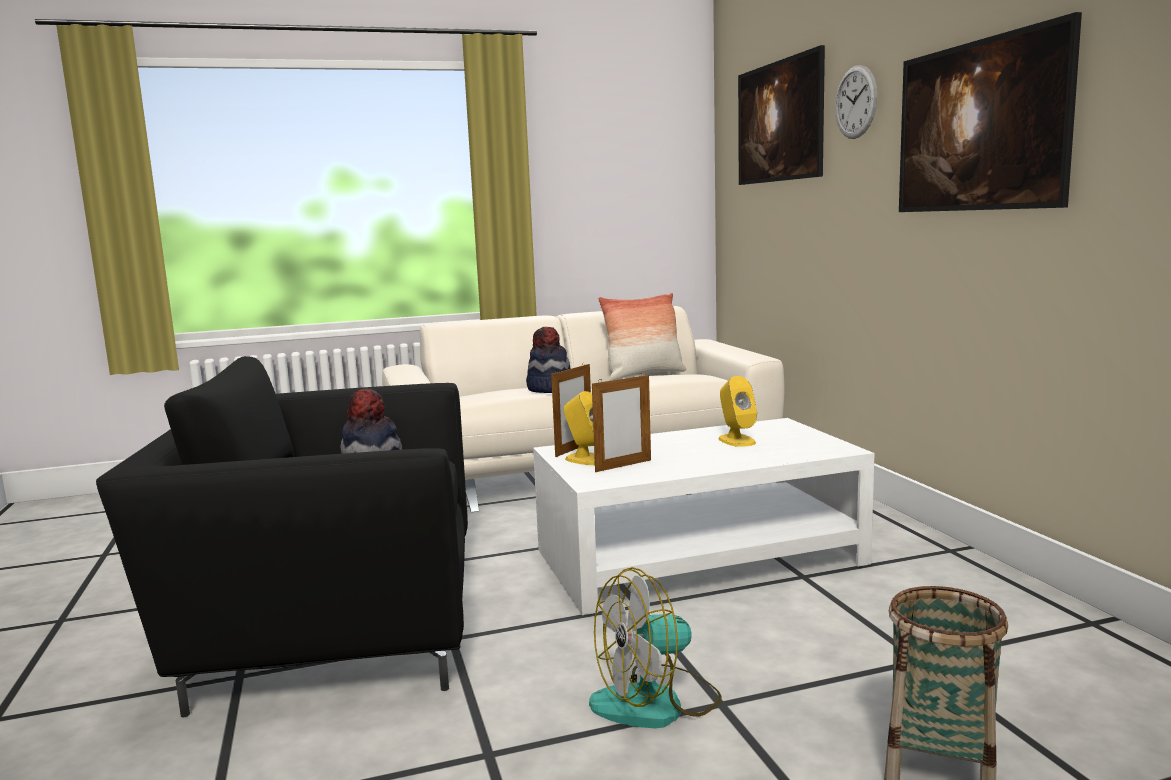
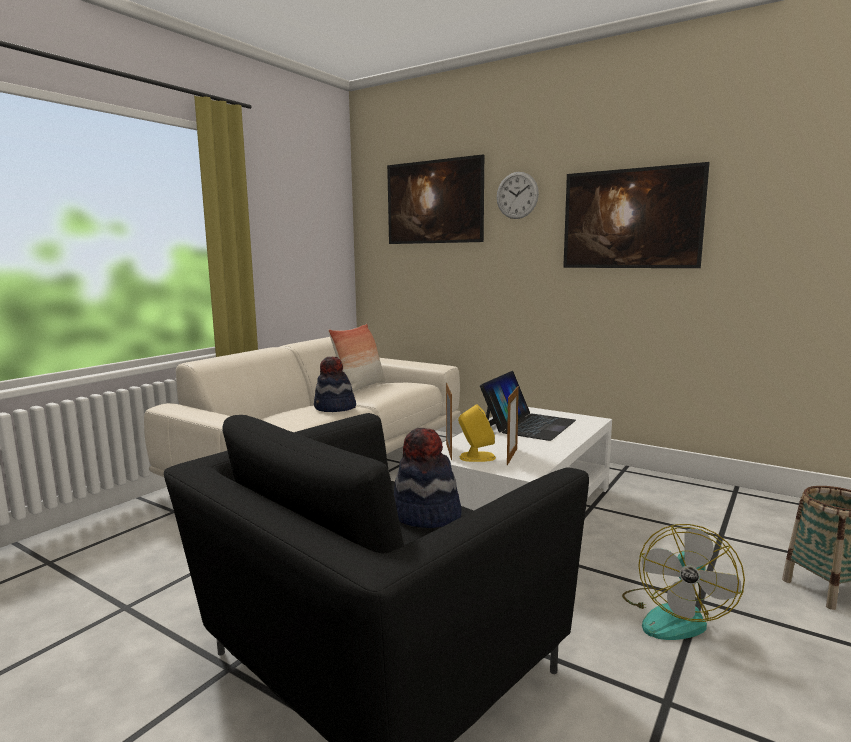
camera: 40 degrees left, 0 degrees up
(736, 440) = (528, 425): yellow speaker -> laptop

